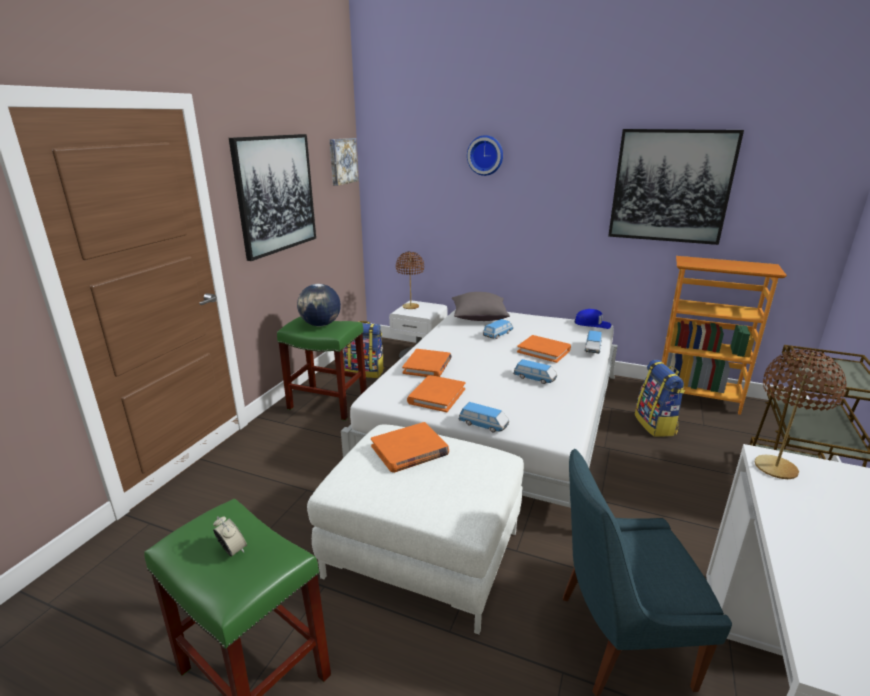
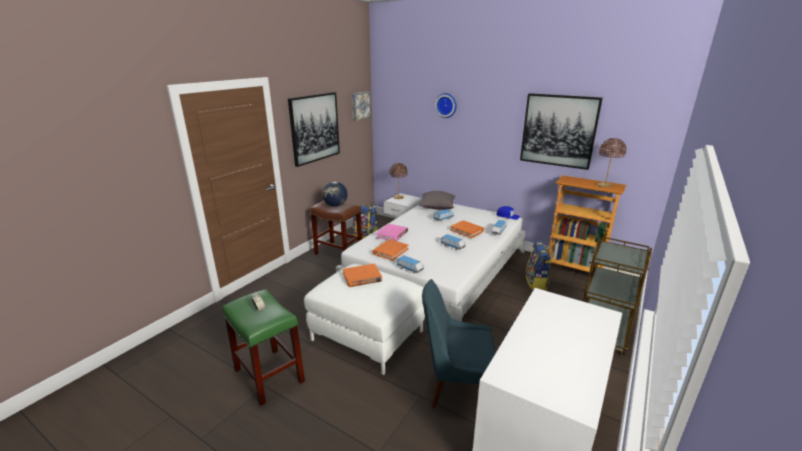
camera: 10 degrees right, 0 degrees up
(328, 403) = (339, 253): green stool -> brown stool
(427, 366) = (392, 234): orange book -> pink book
(775, 468) = (542, 300): brown table lamp -> brown table lamp (605, 185)

